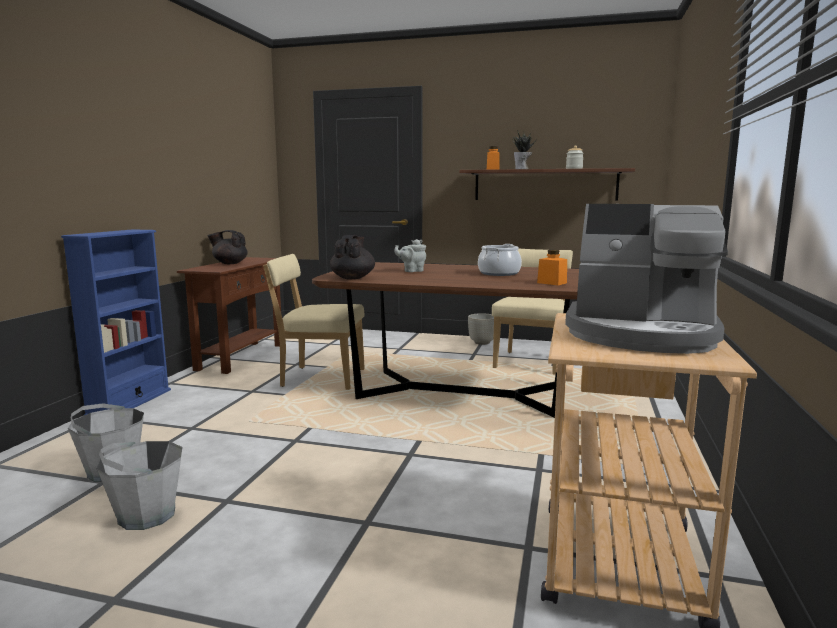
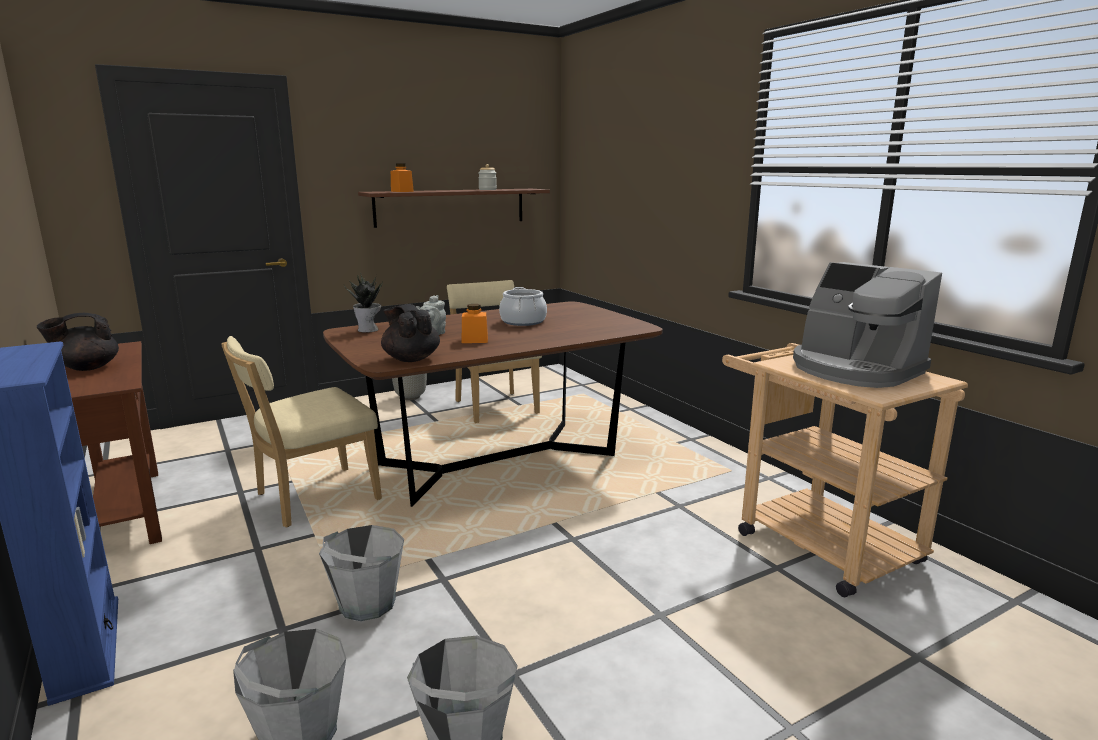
camera: 45 degrees left, 5 degrees up
(241, 434) = (366, 603): none -> grey bucket
(522, 169) = (434, 190): potted plant -> potted plant (369, 330)
(552, 283) = (602, 325): orange jar -> orange jar (475, 340)
(641, 334) = (854, 370): coffee machine -> coffee machine turned 75 degrees clockwise

